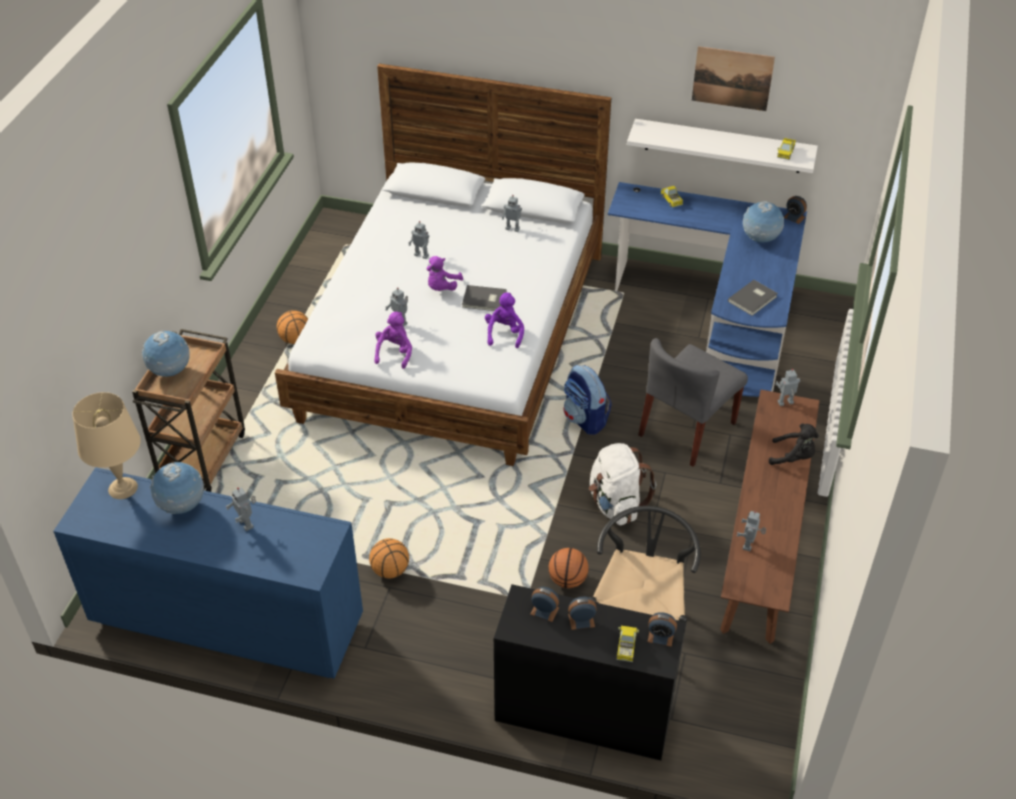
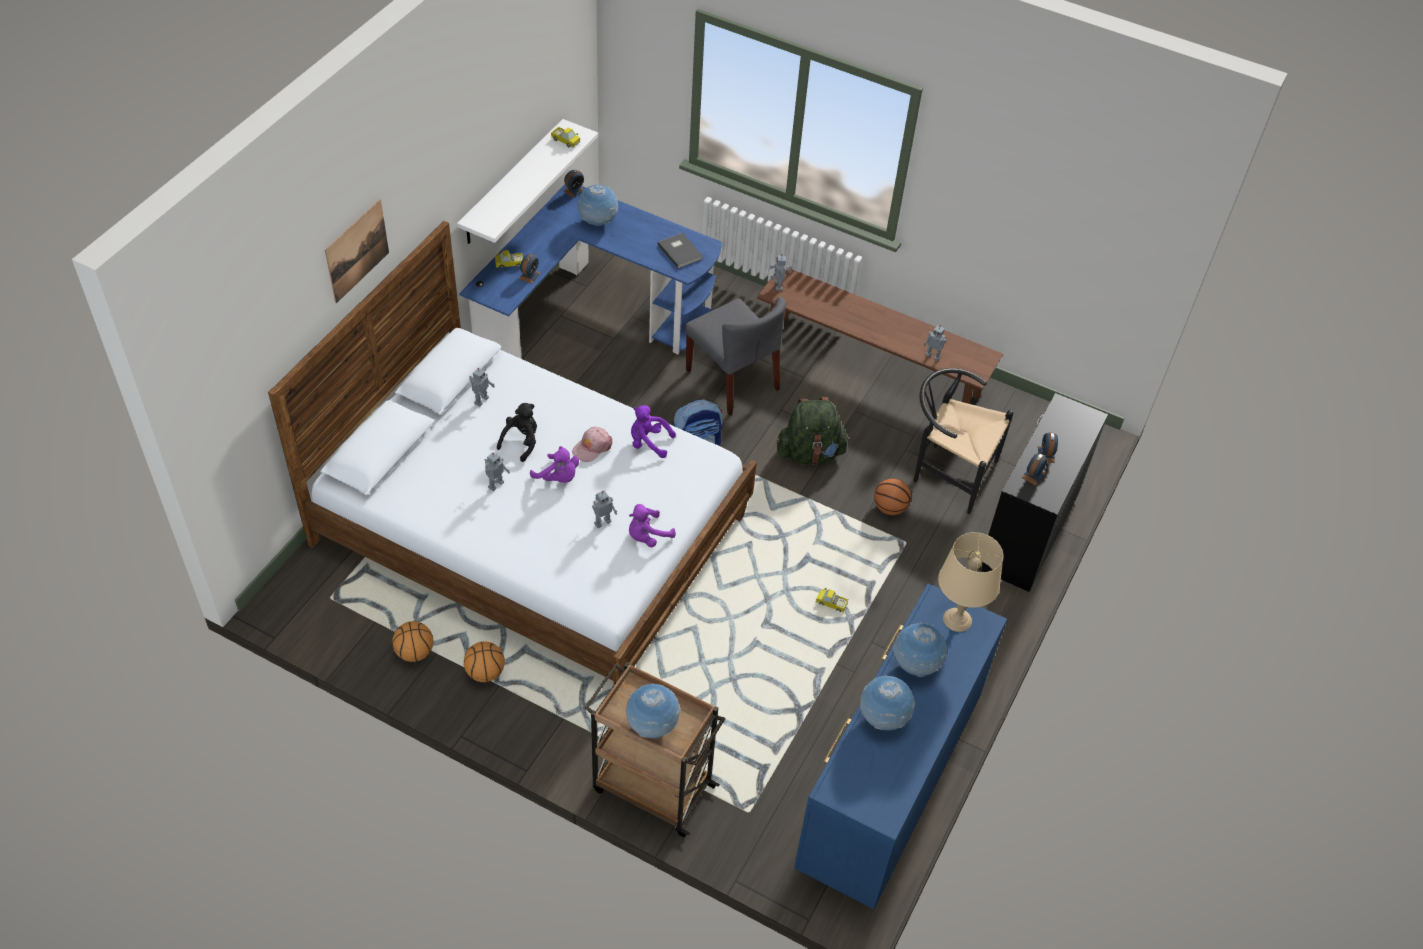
camera: 80 degrees left, 5 degrees up
(123, 487) = (845, 771): beige table lamp -> beige table lamp (957, 619)
(247, 523) = (915, 665): toy robot -> globe
(390, 571) = (851, 638): basketball -> basketball (415, 652)
(394, 352) = (647, 536): purple plush toy -> purple plush toy turned 60 degrees counterclockwise
(484, 300) = (592, 447): grey book -> pink cap
(616, 504) = (810, 453): white backpack -> green backpack
(626, 647) = (1075, 434): toy truck -> toy truck (831, 603)
(660, 636) = (1067, 411): alarm clock -> alarm clock (529, 275)
(732, 78) = (508, 117): picture -> picture (357, 251)
(793, 457) = (844, 301): black plush toy -> black plush toy (521, 442)

